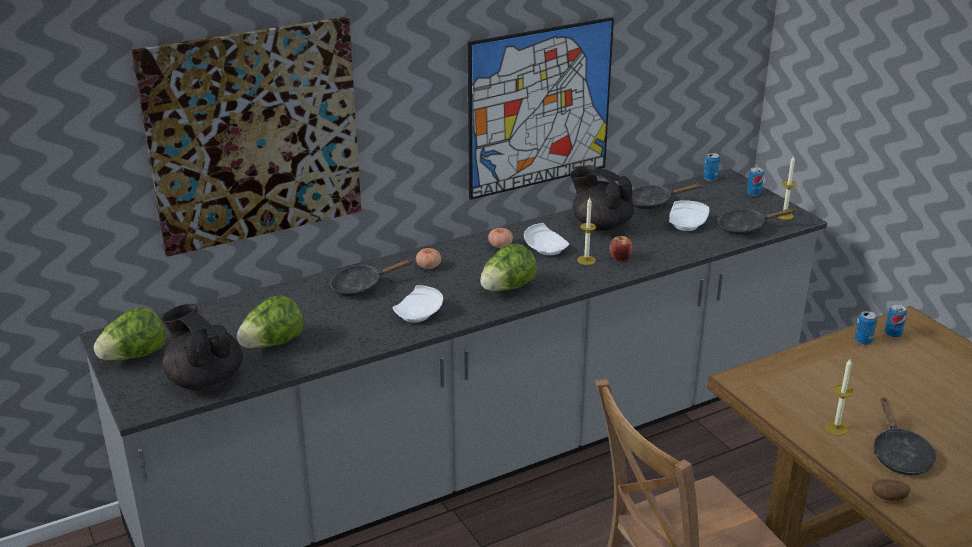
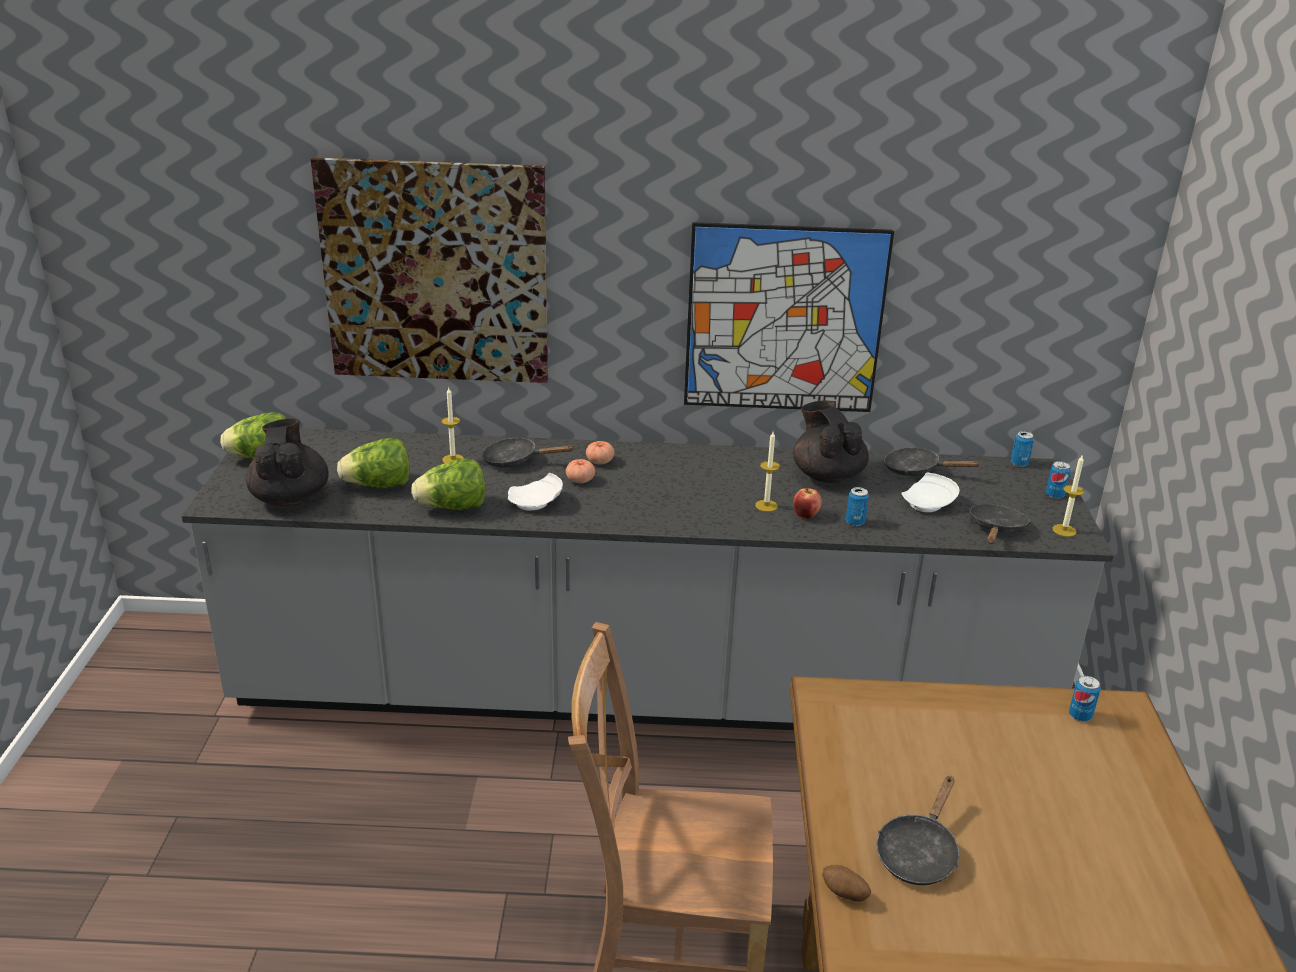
camera: 30 degrees right, 0 degrees up
(500, 245) = (694, 463): tomato -> tomato (580, 480)
(507, 288) = (649, 507): lettuce -> lettuce (453, 507)
(546, 248) = (738, 480): white plate -> none
(746, 228) = (996, 529): black frying pan -> black frying pan turned 90 degrees clockwise
(836, 428) = (875, 790): candle -> candle (453, 459)
(863, 341) = (1028, 709): can -> can (855, 522)

